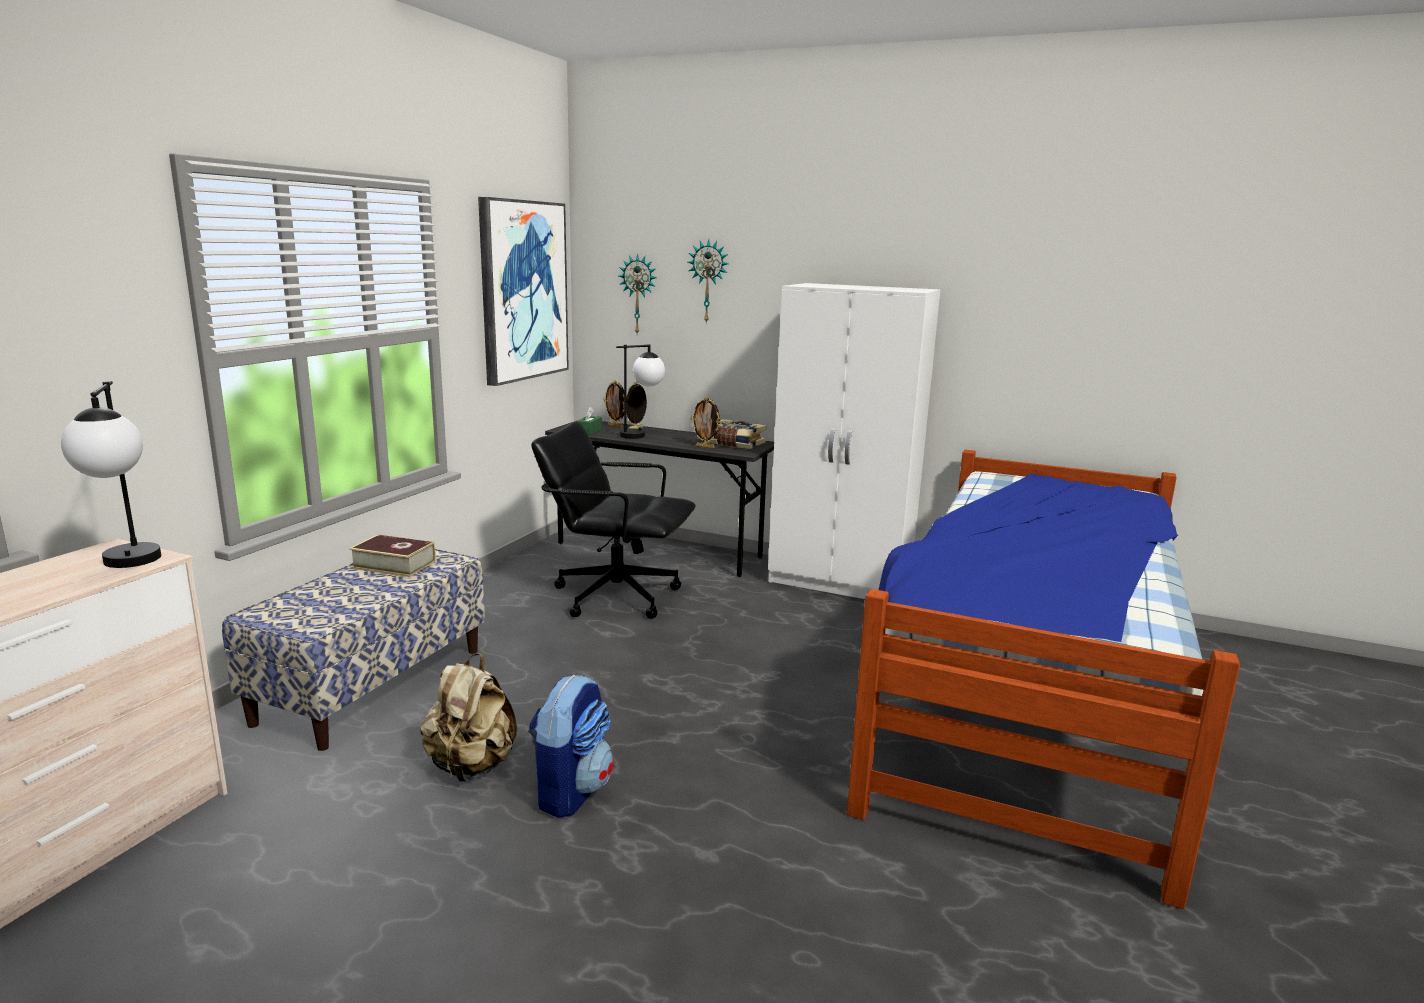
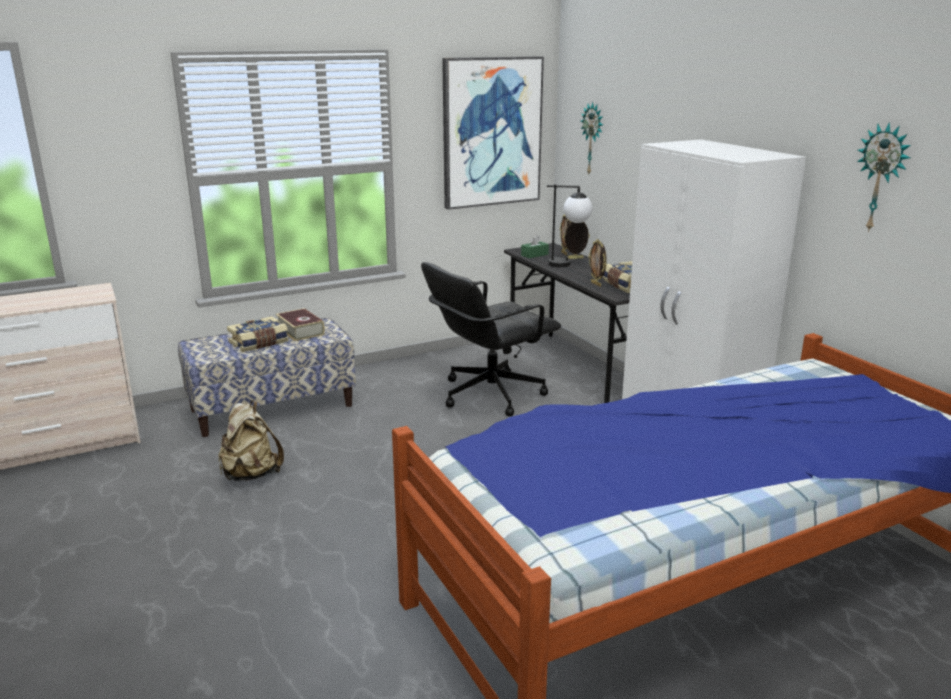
camera: 40 degrees right, 5 degrees up
(129, 566) = (85, 299): table lamp -> none
(362, 590) = (259, 343): none -> book
(571, 791) = (276, 510): backpack -> none
(615, 595) = (490, 394): black office chair -> black office chair turned 90 degrees counterclockwise
(708, 281) = (637, 131): wall clock -> wall clock (881, 178)

